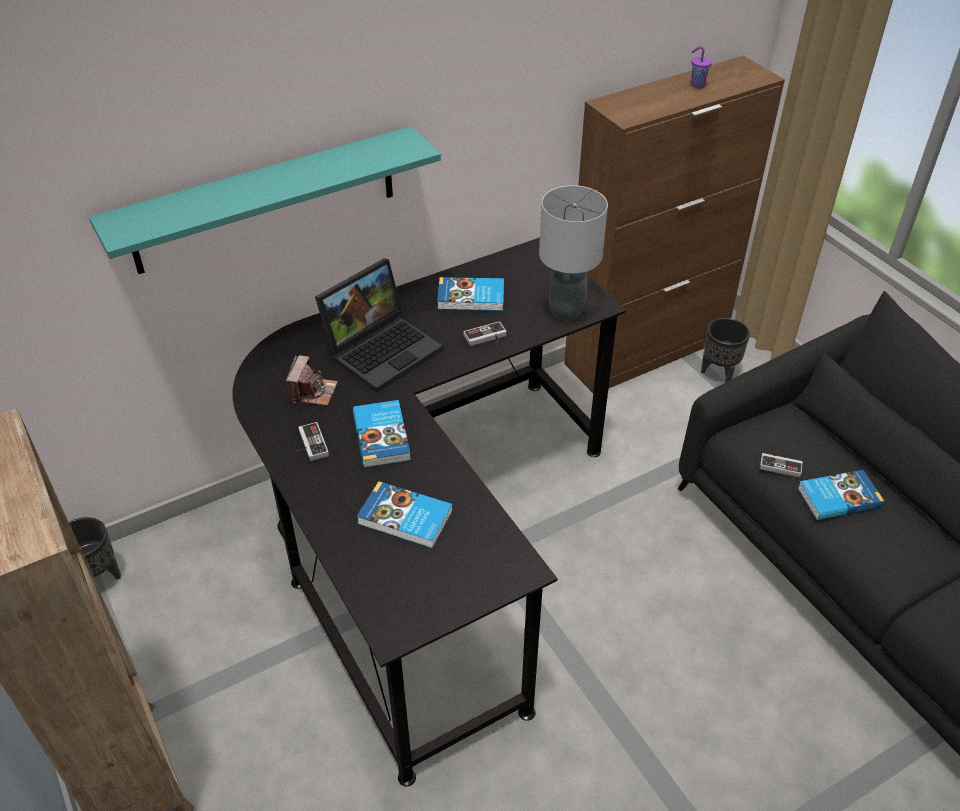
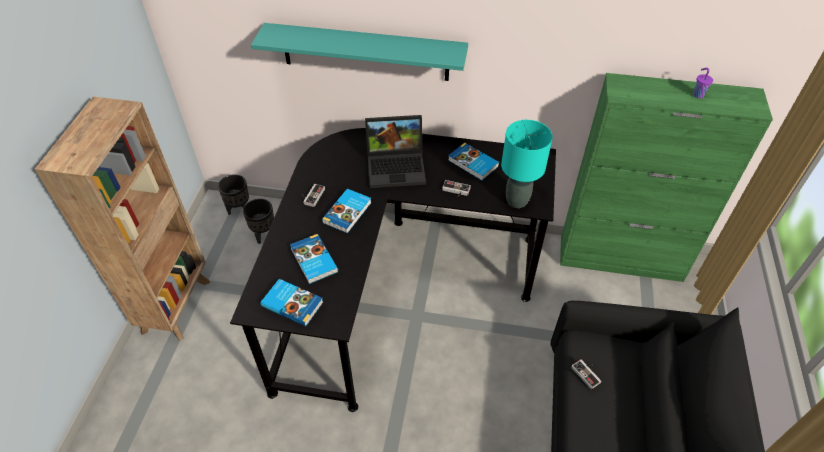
camera: 40 degrees right, 5 degrees up
(313, 392) = (341, 170): camera -> none
(567, 311) = (517, 201): grey table lamp -> turquoise table lamp
(647, 351) = (621, 259): brown cabinet -> green cabinet
(718, 373) = (654, 299): black planter -> black planter (264, 234)
(838, 497) = (602, 417): book -> book (292, 303)

